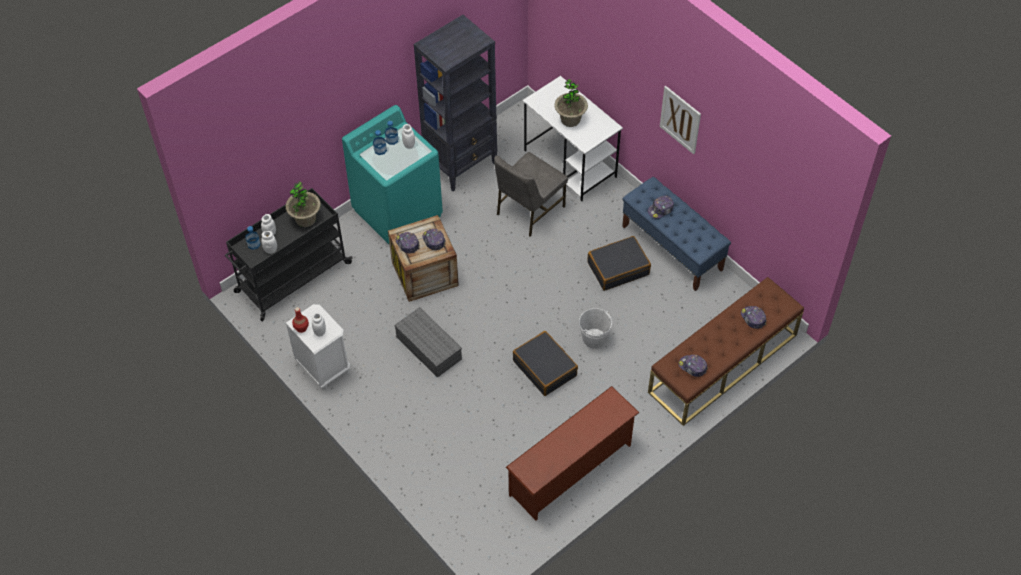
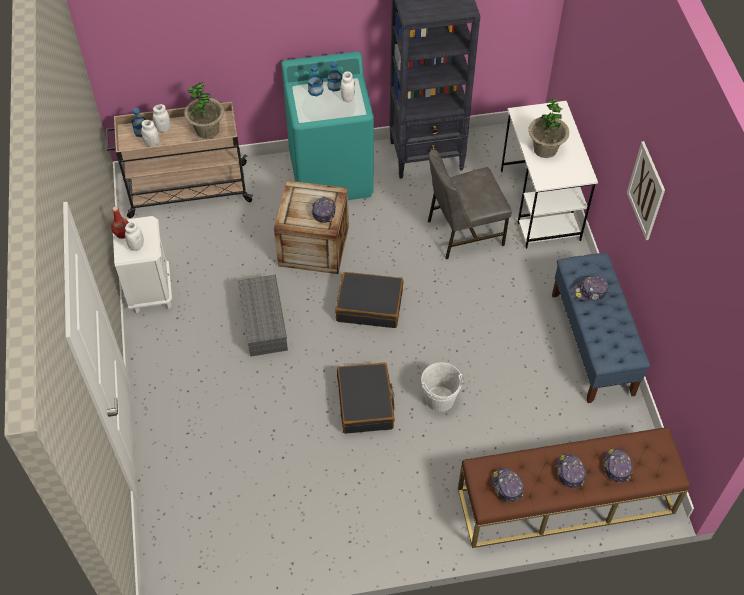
camera: 30 degrees right, 0 degrees up
(292, 278) = (186, 190): black cart -> beige cart
(407, 244) = (295, 202): cap -> cap (570, 472)
(571, 471) = (315, 530): brown shoe rack -> none
(618, 268) = (517, 336): black suitcase -> black suitcase (369, 305)

